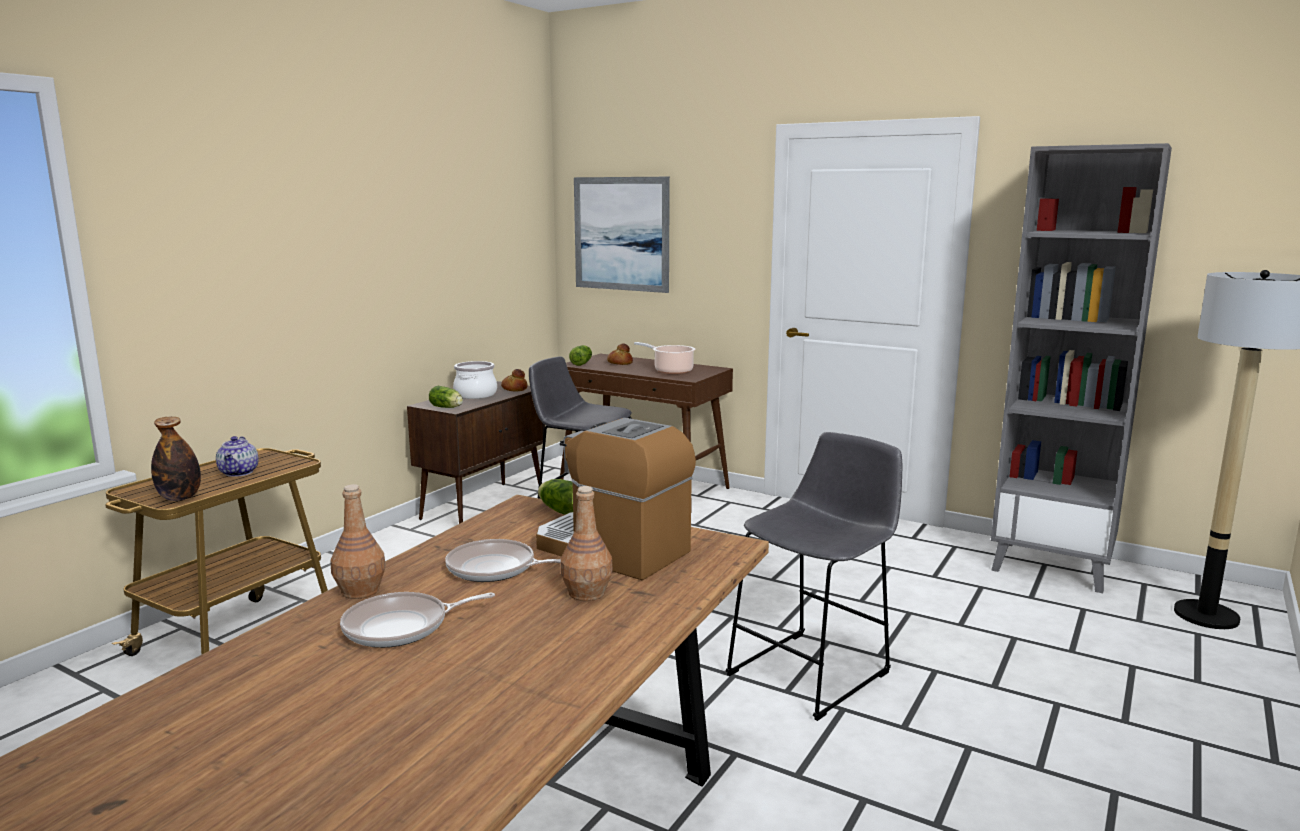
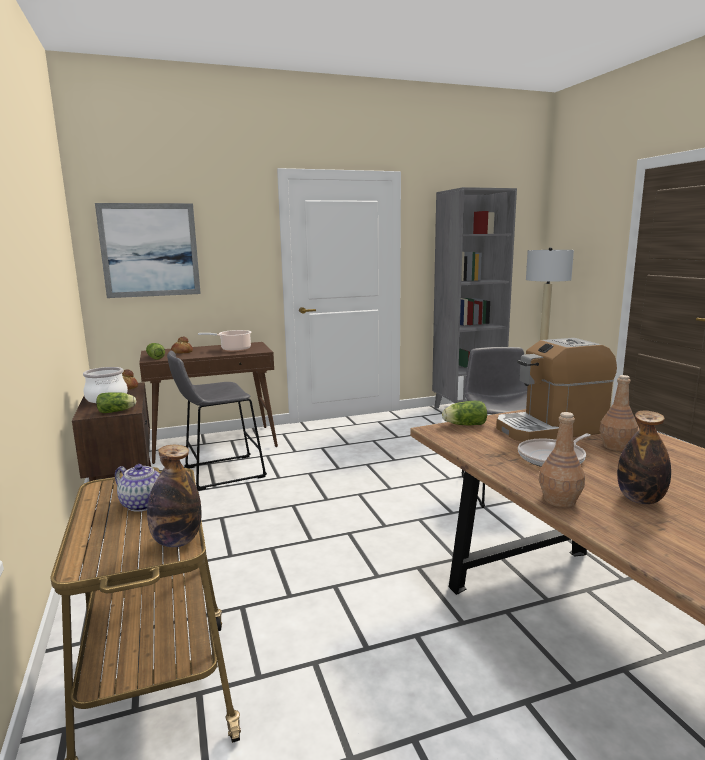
camera: 50 degrees left, 0 degrees up
(401, 627) = (640, 499): frying pan -> bottle

